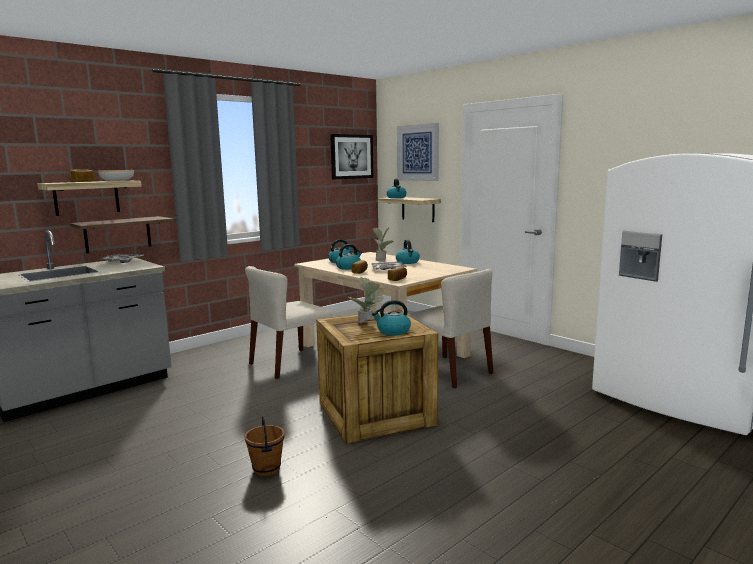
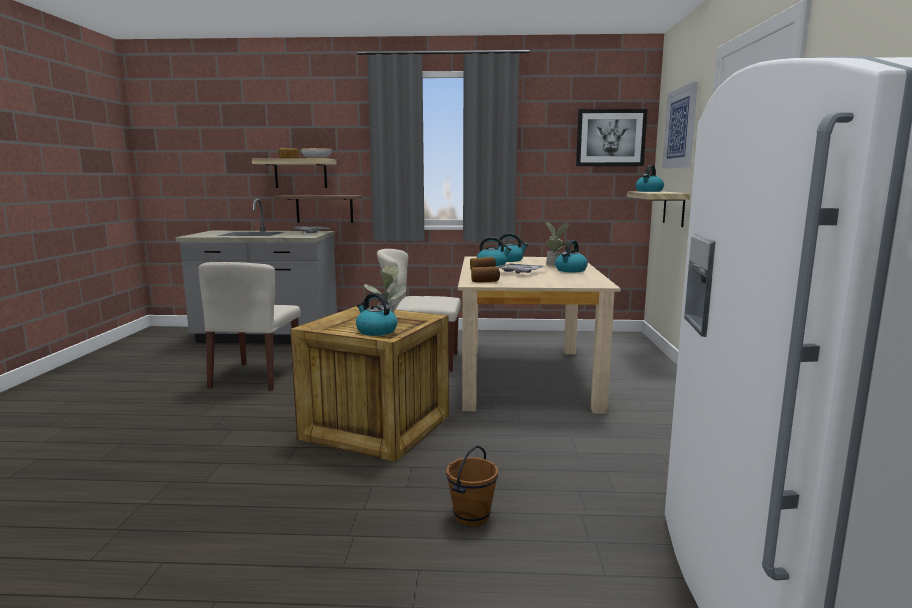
camera: 45 degrees right, 0 degrees up
(267, 469) = (213, 431): brown bucket -> brown bucket (472, 516)
(450, 371) = (541, 420): beige chair -> beige chair (256, 376)

